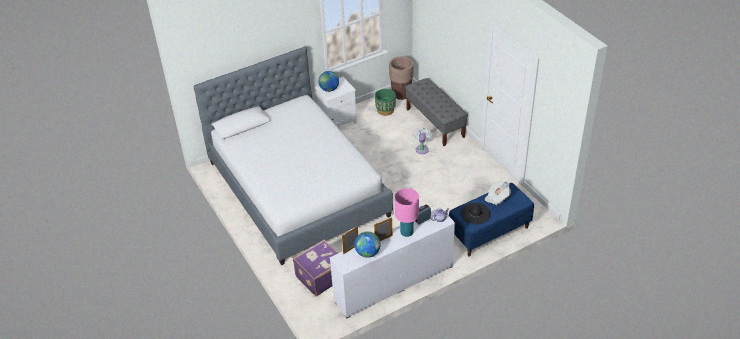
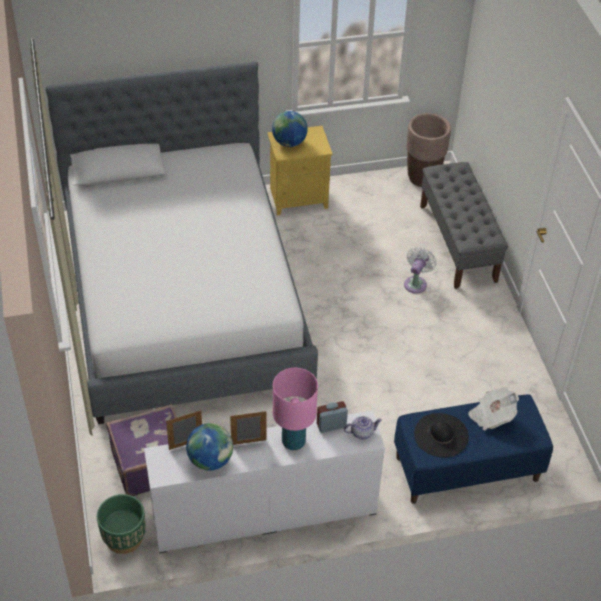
camera: 15 degrees right, 5 degrees up
(337, 121) = (299, 197): white nightstand -> yellow nightstand
(385, 110) = (385, 199): green planter -> green planter (124, 538)

